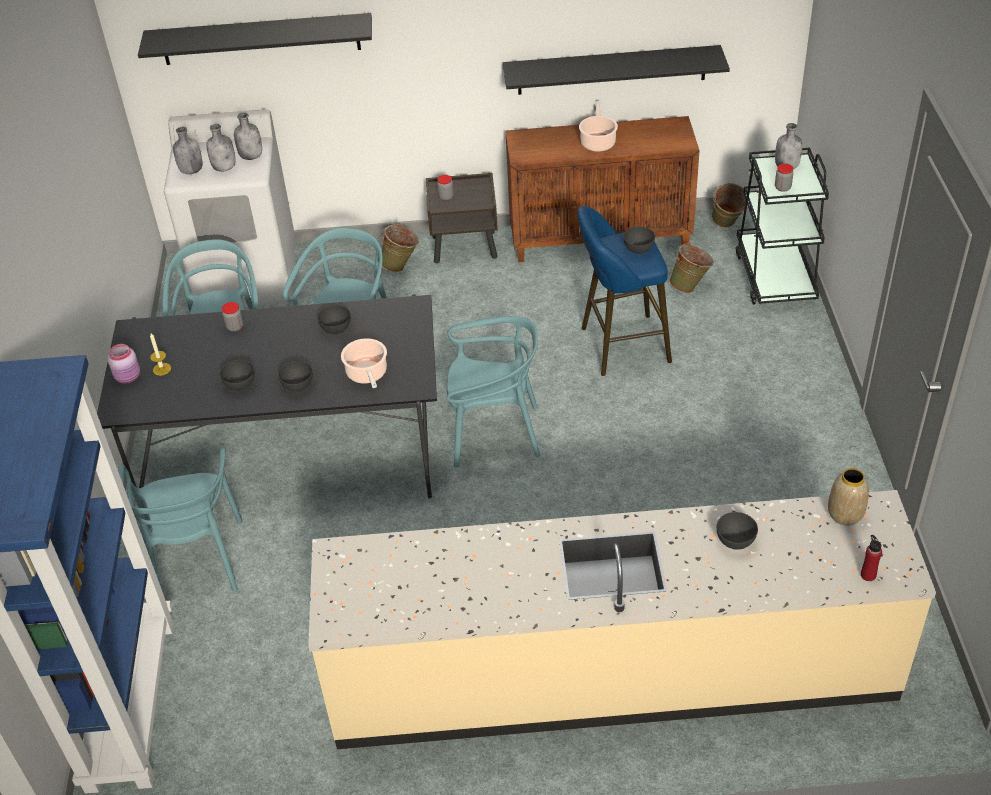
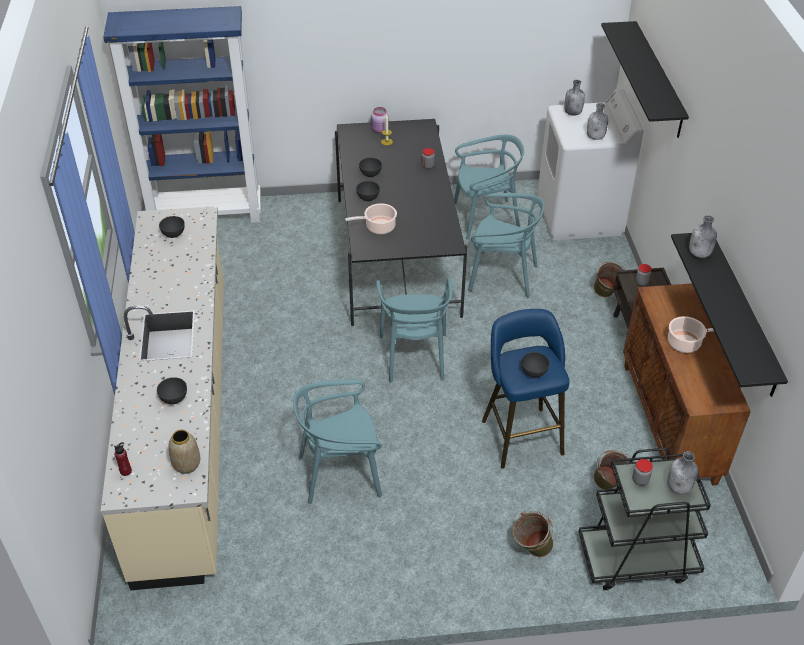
camera: 85 degrees right, 0 degrees up
(197, 560) = (305, 225): turquoise chair -> turquoise chair (340, 473)
(225, 167) = (578, 127): grey bottle -> grey bottle (699, 254)
(336, 329) = (426, 210): grey bowl -> grey bowl (174, 234)
(727, 226) = (712, 524): green bucket -> green bucket (530, 550)

